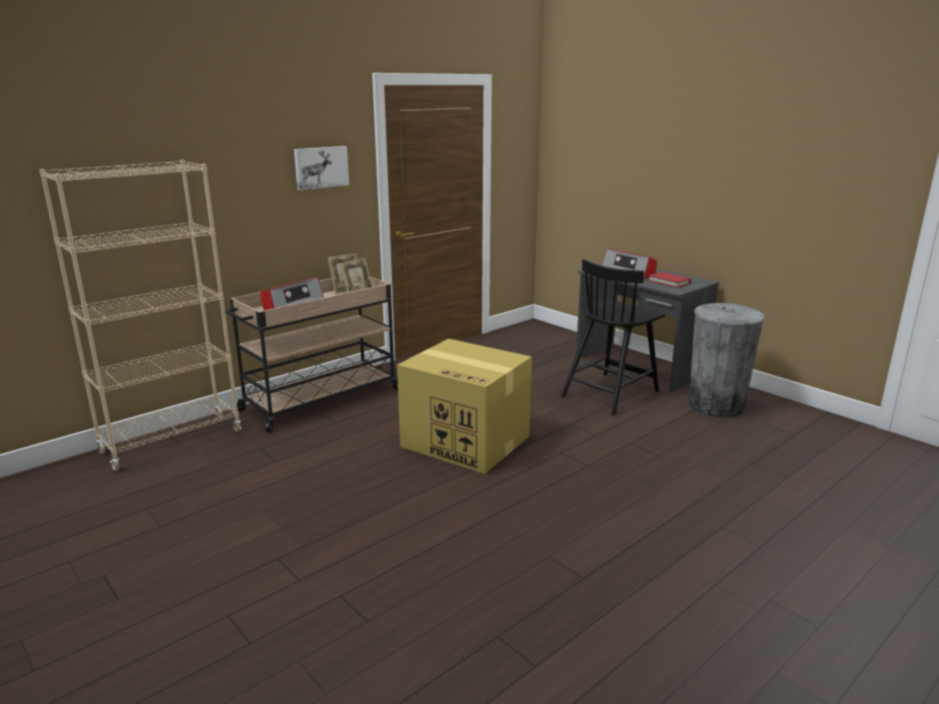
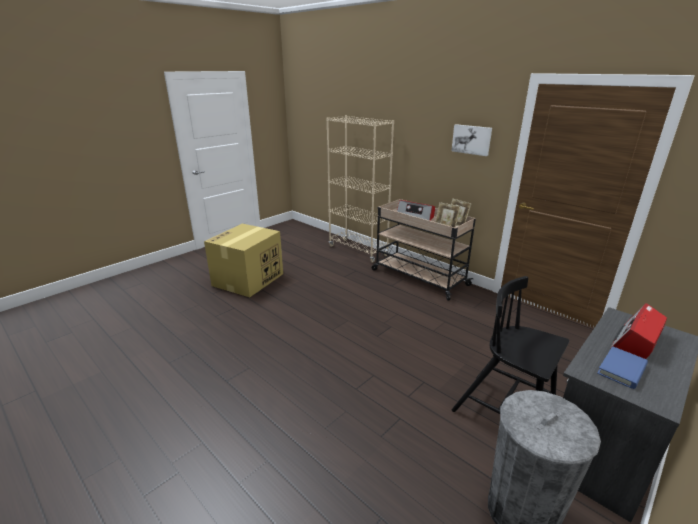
camera: 85 degrees right, 5 degrees up
(467, 441) = (380, 332): cardboard box -> cardboard box (248, 280)
(669, 282) = (621, 369): red book -> blue book

